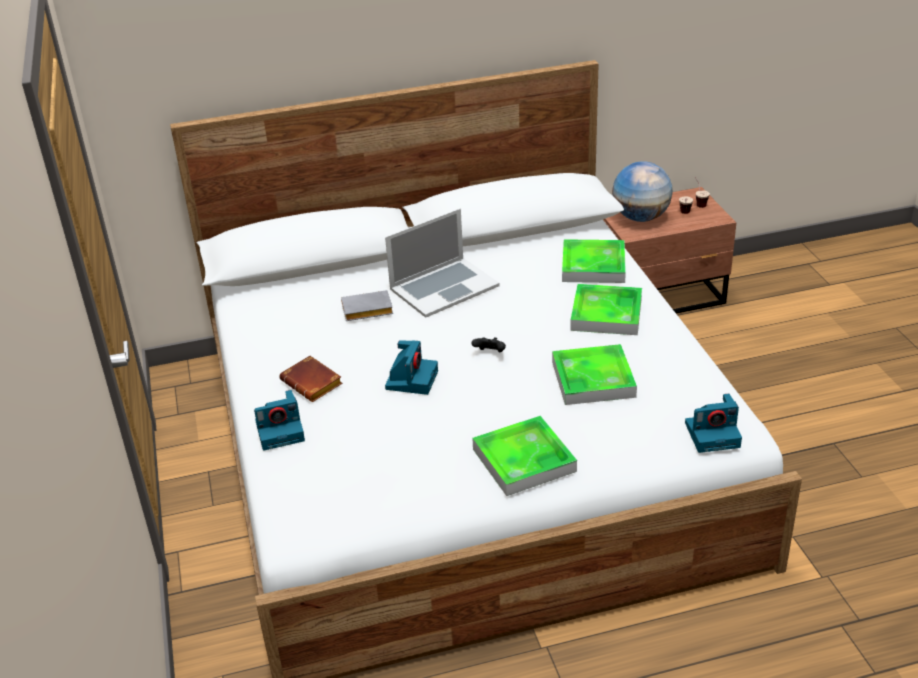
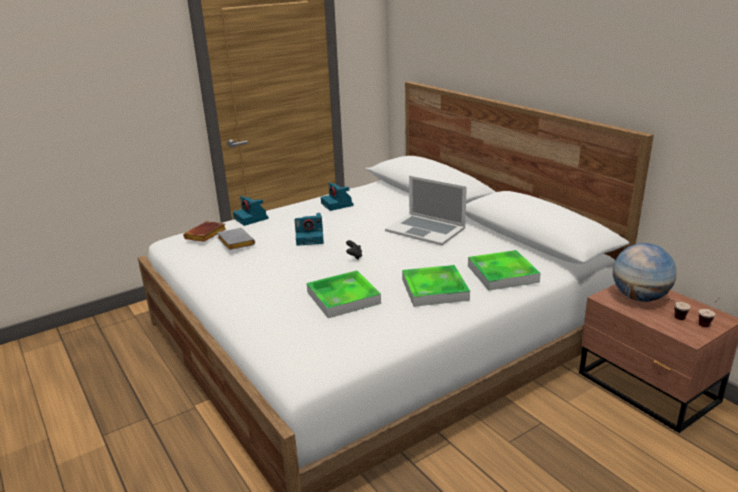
camera: 70 degrees right, 10 degrees down
(314, 383) = (297, 216): brown book -> brown book (205, 235)
(366, 311) = (381, 214): grey book -> grey book (234, 242)
(524, 460) = (240, 288): tray -> none
(713, 434) = (291, 359): camera -> camera (337, 205)

